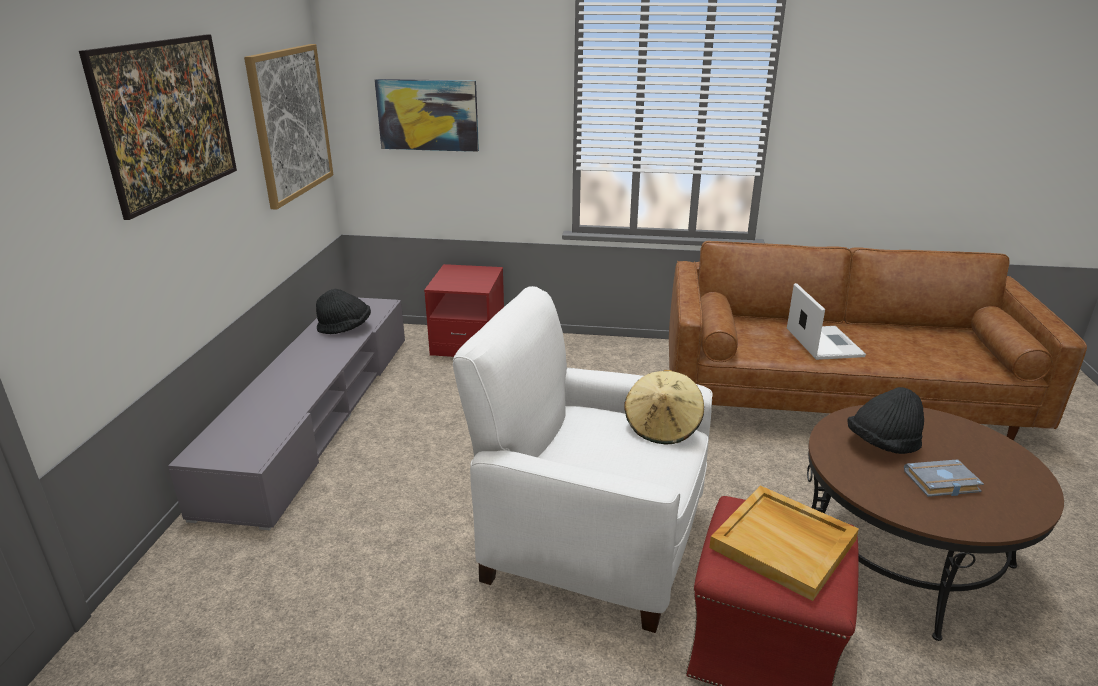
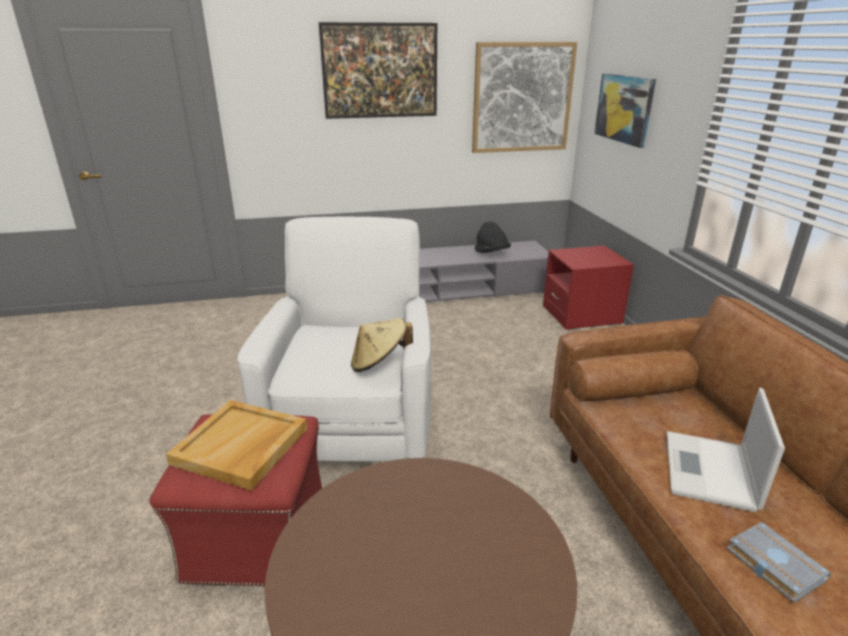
camera: 70 degrees right, 0 degrees up
(823, 342) = (710, 472): laptop -> laptop turned 135 degrees clockwise
(882, 444) = (443, 515): black hat -> none
(941, 483) = (376, 567): grey book -> grey book (771, 564)

